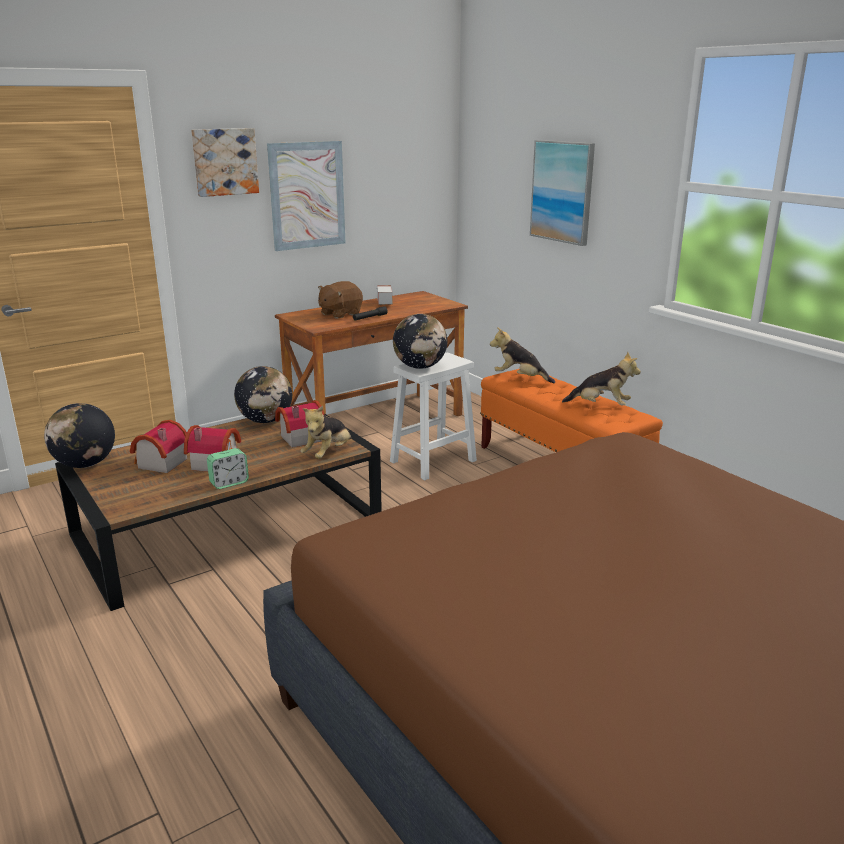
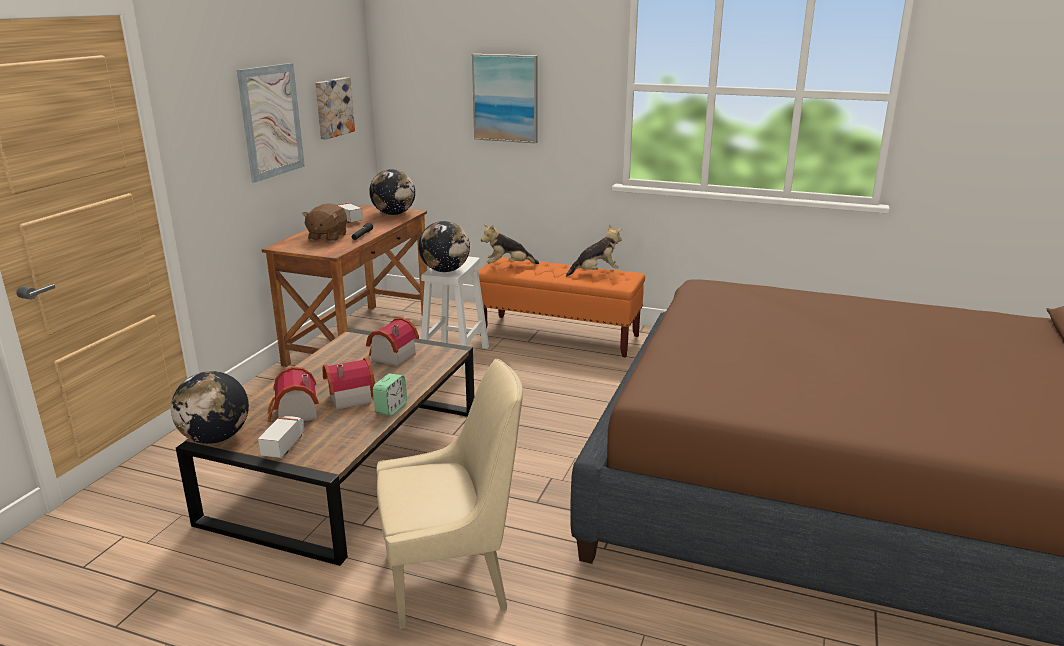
camera: 35 degrees left, 0 degrees up
(114, 486) = (284, 445): none -> toy truck
(166, 663) = (452, 578): none -> beige chair
(224, 162) = (205, 92): picture -> picture (333, 107)
(265, 420) = (335, 352): globe -> globe (394, 214)
(328, 453) = (437, 362): plush toy -> none

